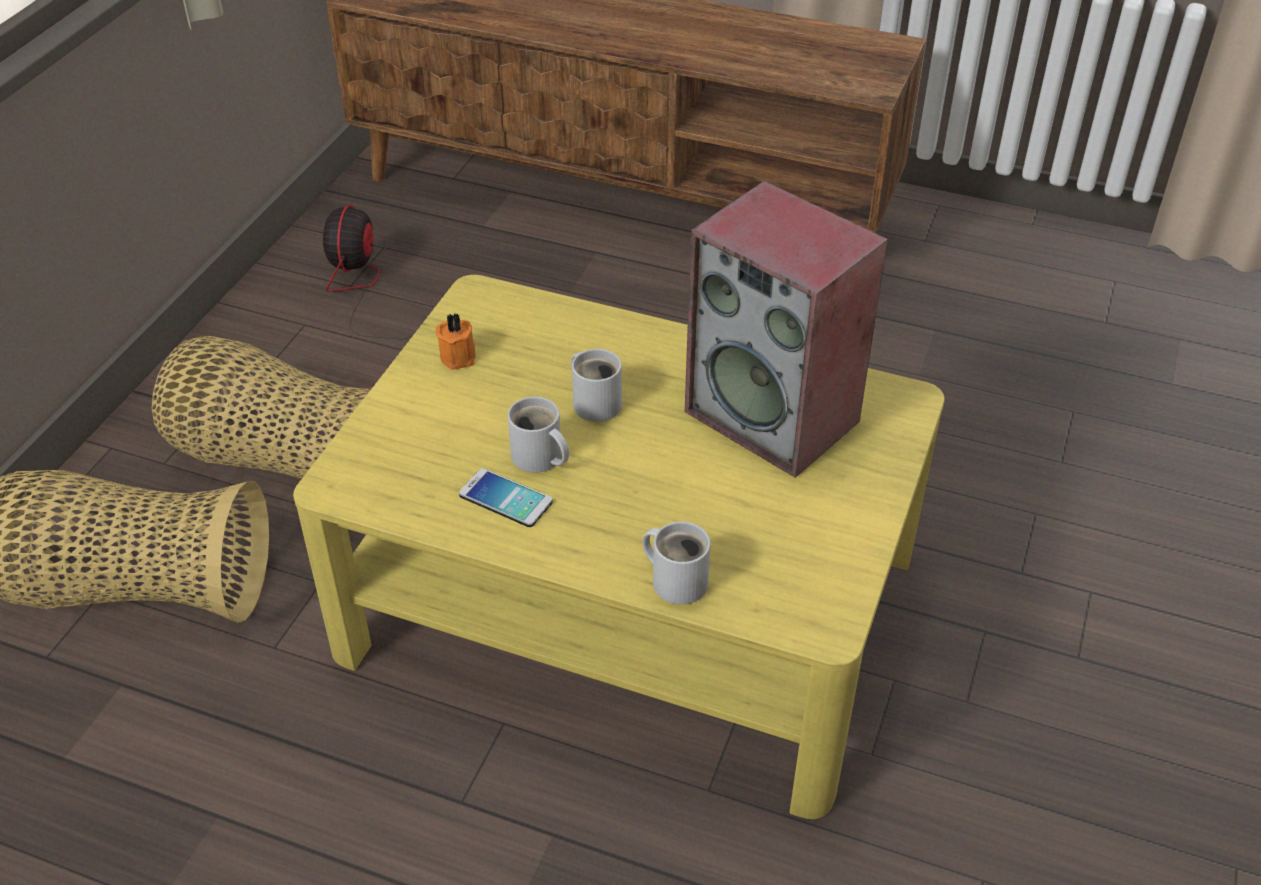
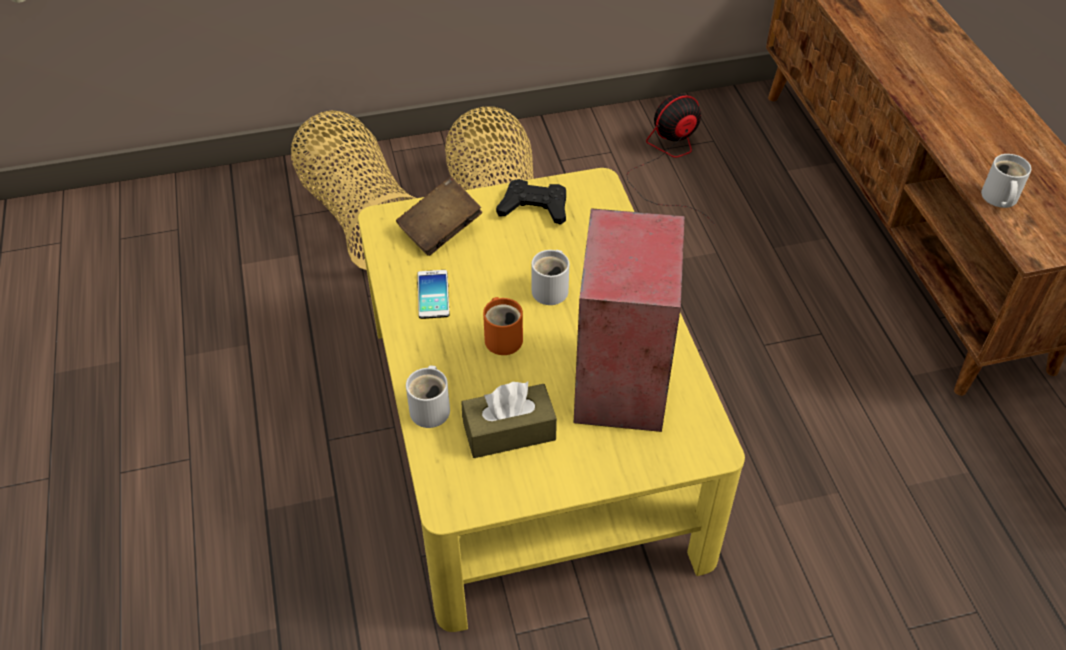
camera: 55 degrees right, 5 degrees up
(409, 445) = (440, 230): none -> brown book
(459, 356) = (534, 207): orange candle -> black game controller
(538, 458) = (479, 290): white mug -> white mug (998, 198)
(628, 472) = (504, 337): none -> orange mug
(765, 531) = (509, 431): none -> brown tissue box

